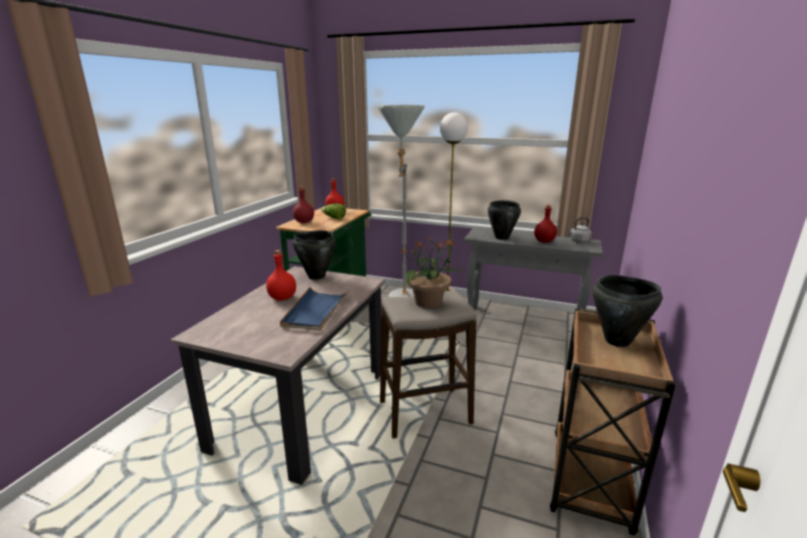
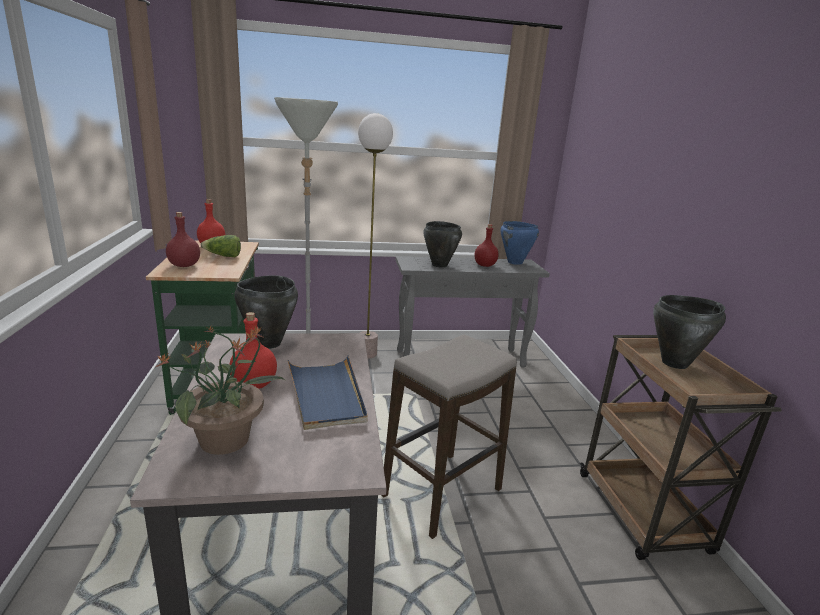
camera: 30 degrees left, 0 degrees up
(429, 302) = (456, 354): potted plant -> potted plant (226, 439)
(578, 241) = (515, 262): grey kettle -> blue cooking pot

